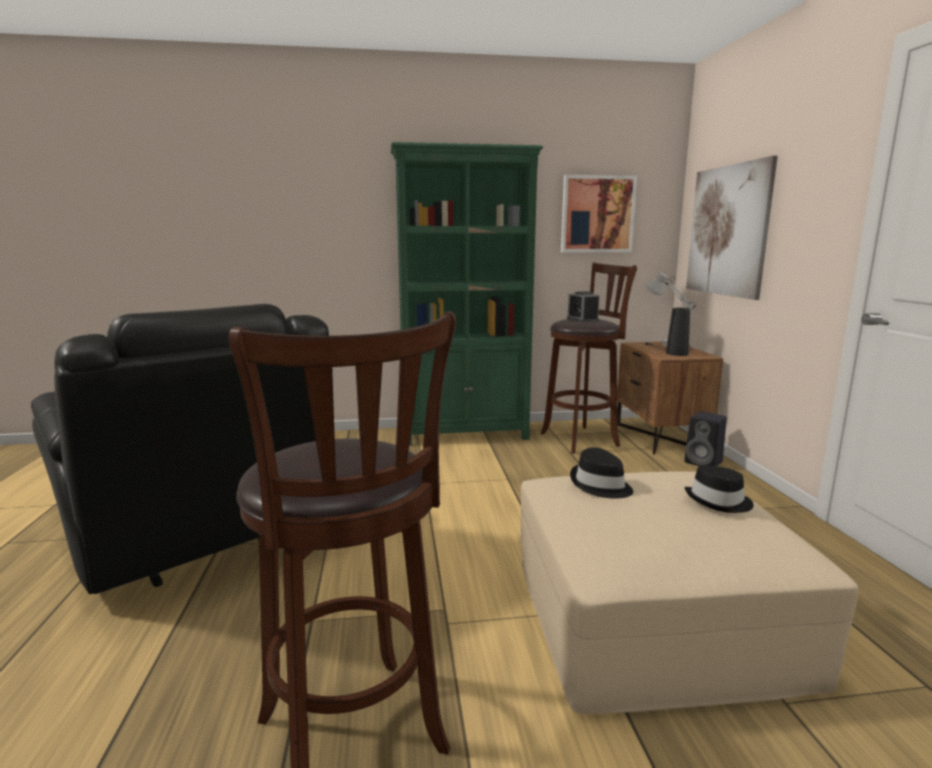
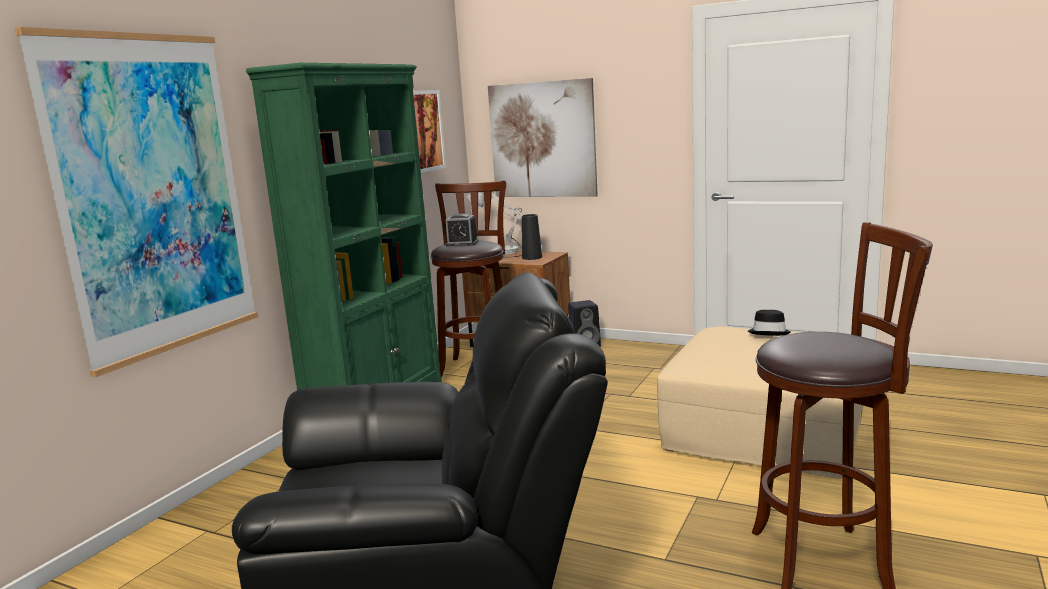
camera: 55 degrees left, 0 degrees up
(305, 234) = (153, 196): none -> picture
(600, 485) = (716, 352): black hat -> none

